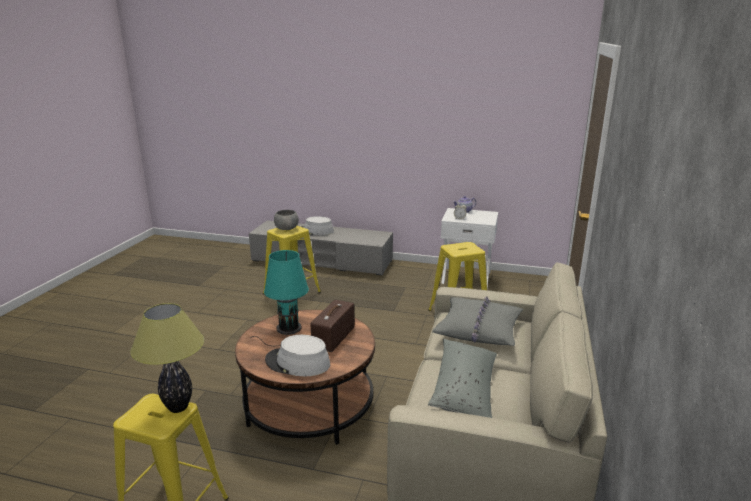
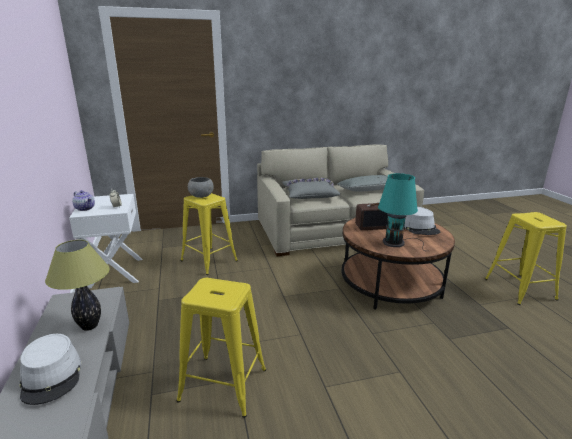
camera: 120 degrees left, 0 degrees up
(178, 408) = (523, 216): table lamp -> table lamp (90, 326)
(286, 228) = (213, 294): grey bowl -> grey bowl (201, 196)

